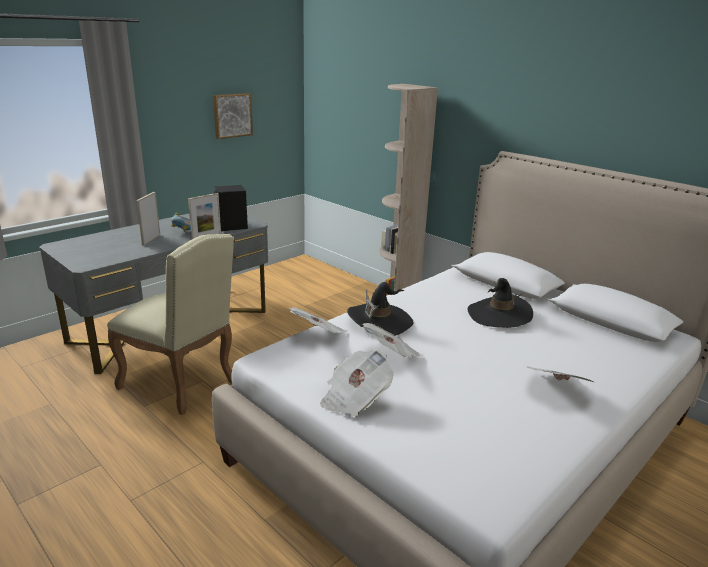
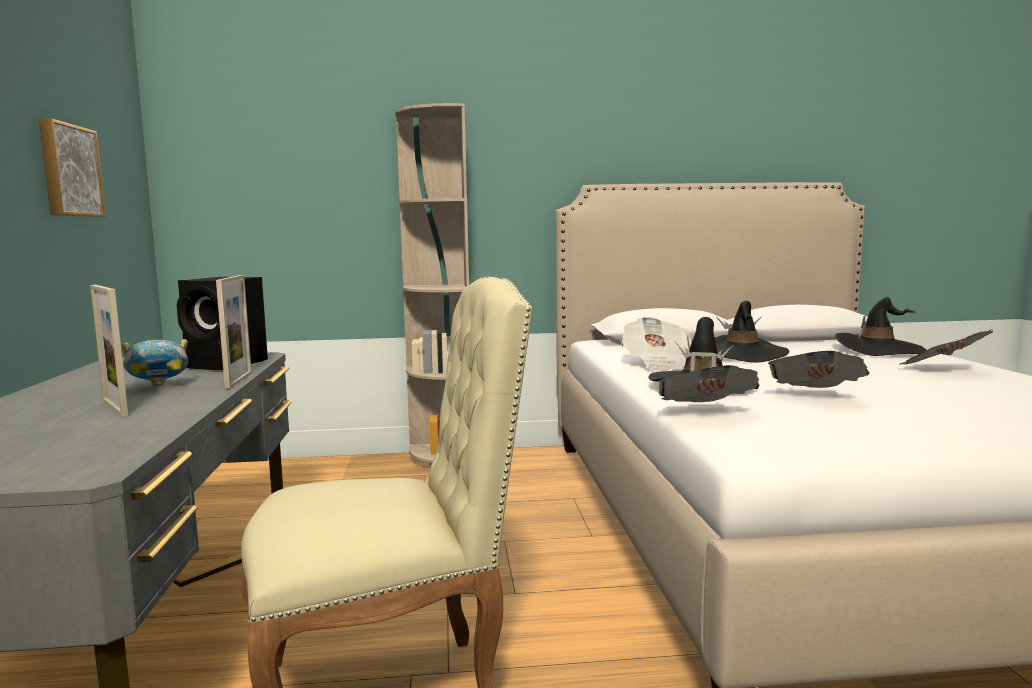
camera: 50 degrees left, 15 degrees down
(354, 398) = (932, 431): newspaper -> newspaper (657, 364)
(606, 357) = (879, 350): none -> black hat

